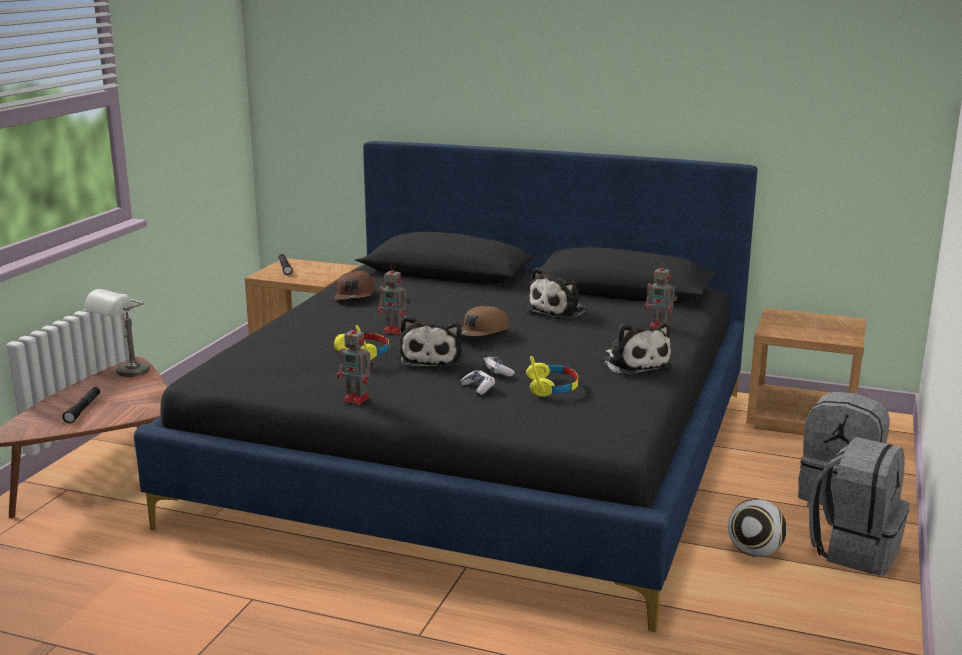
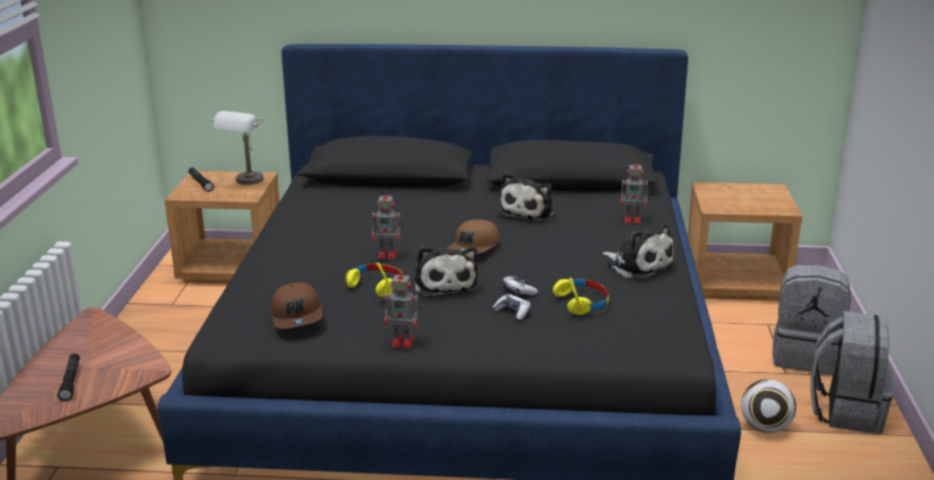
camera: 15 degrees left, 5 degrees up
(125, 374) = (90, 331): grey table lamp -> grey table lamp (245, 183)
(355, 296) = (317, 216): brown cap -> brown cap (297, 316)

